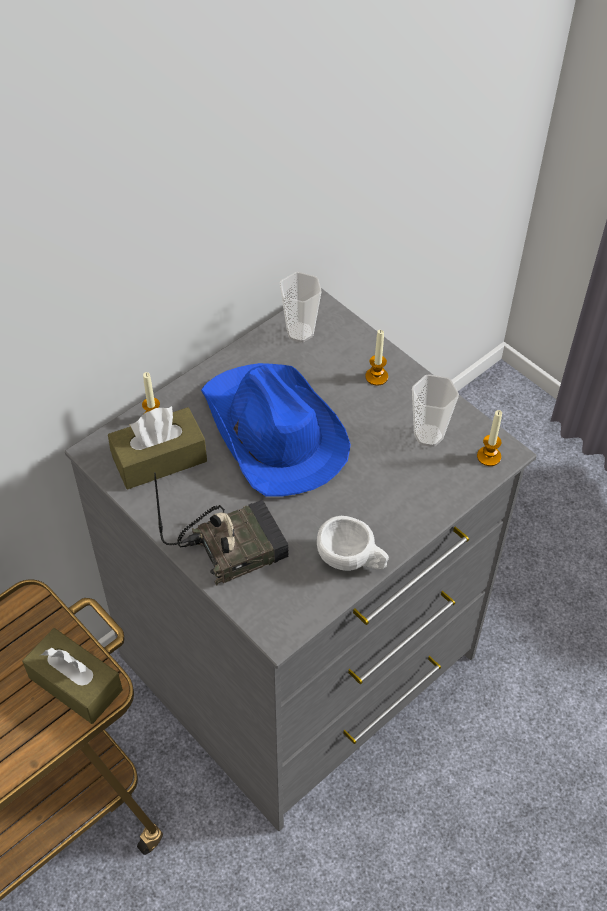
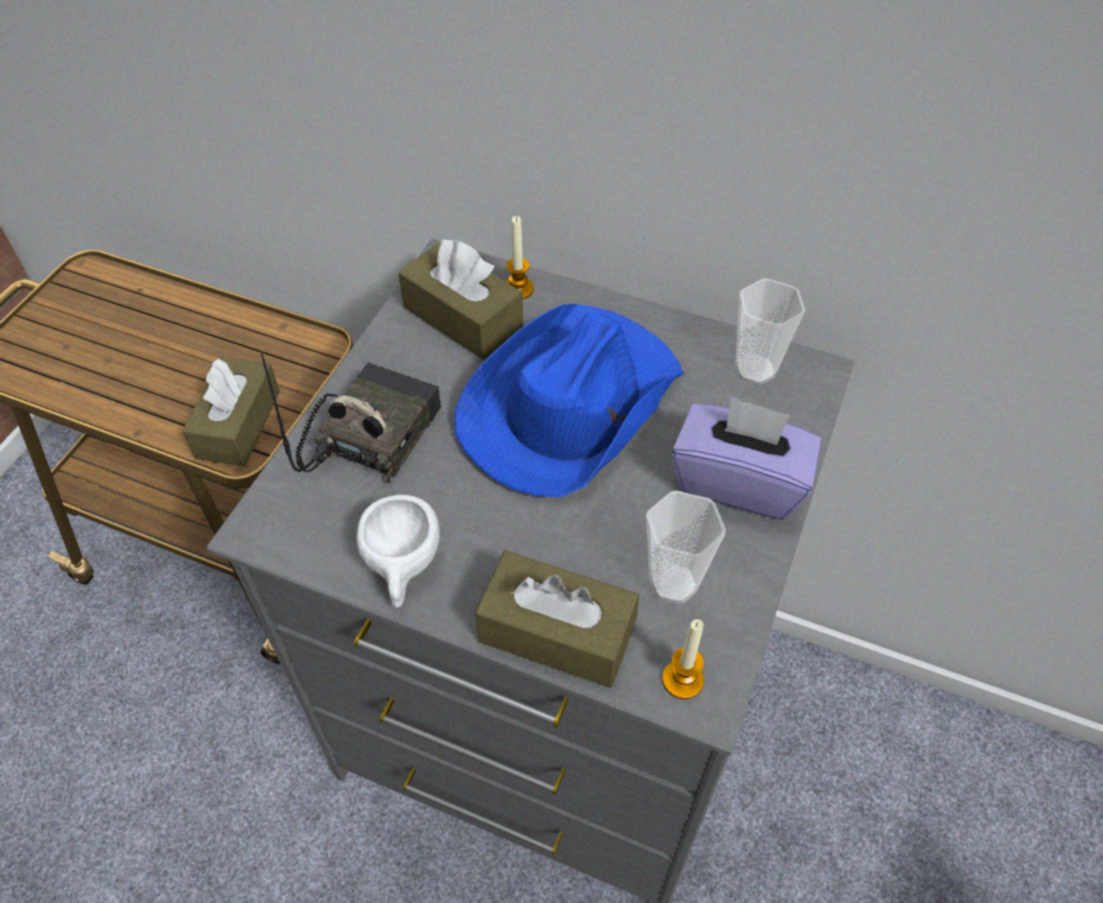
camera: 65 degrees right, 0 degrees up
(233, 545) = (369, 433): radio -> radio turned 105 degrees counterclockwise
(376, 377) = (739, 481): candle -> purple tissue box
(434, 500) = (557, 633): none -> brown tissue box

